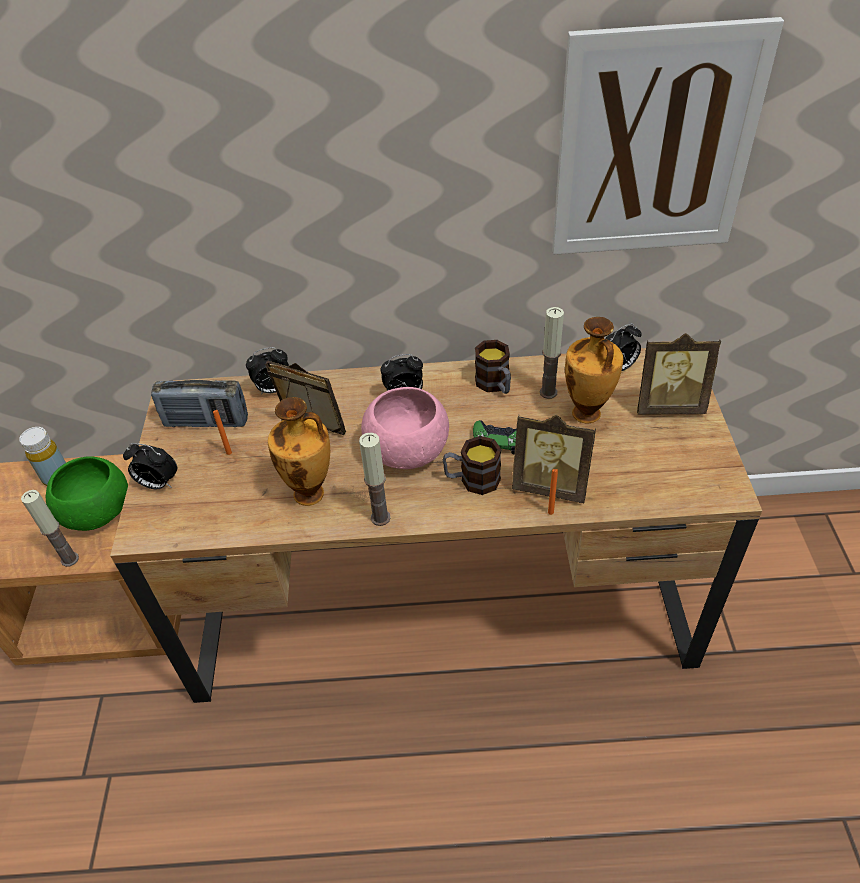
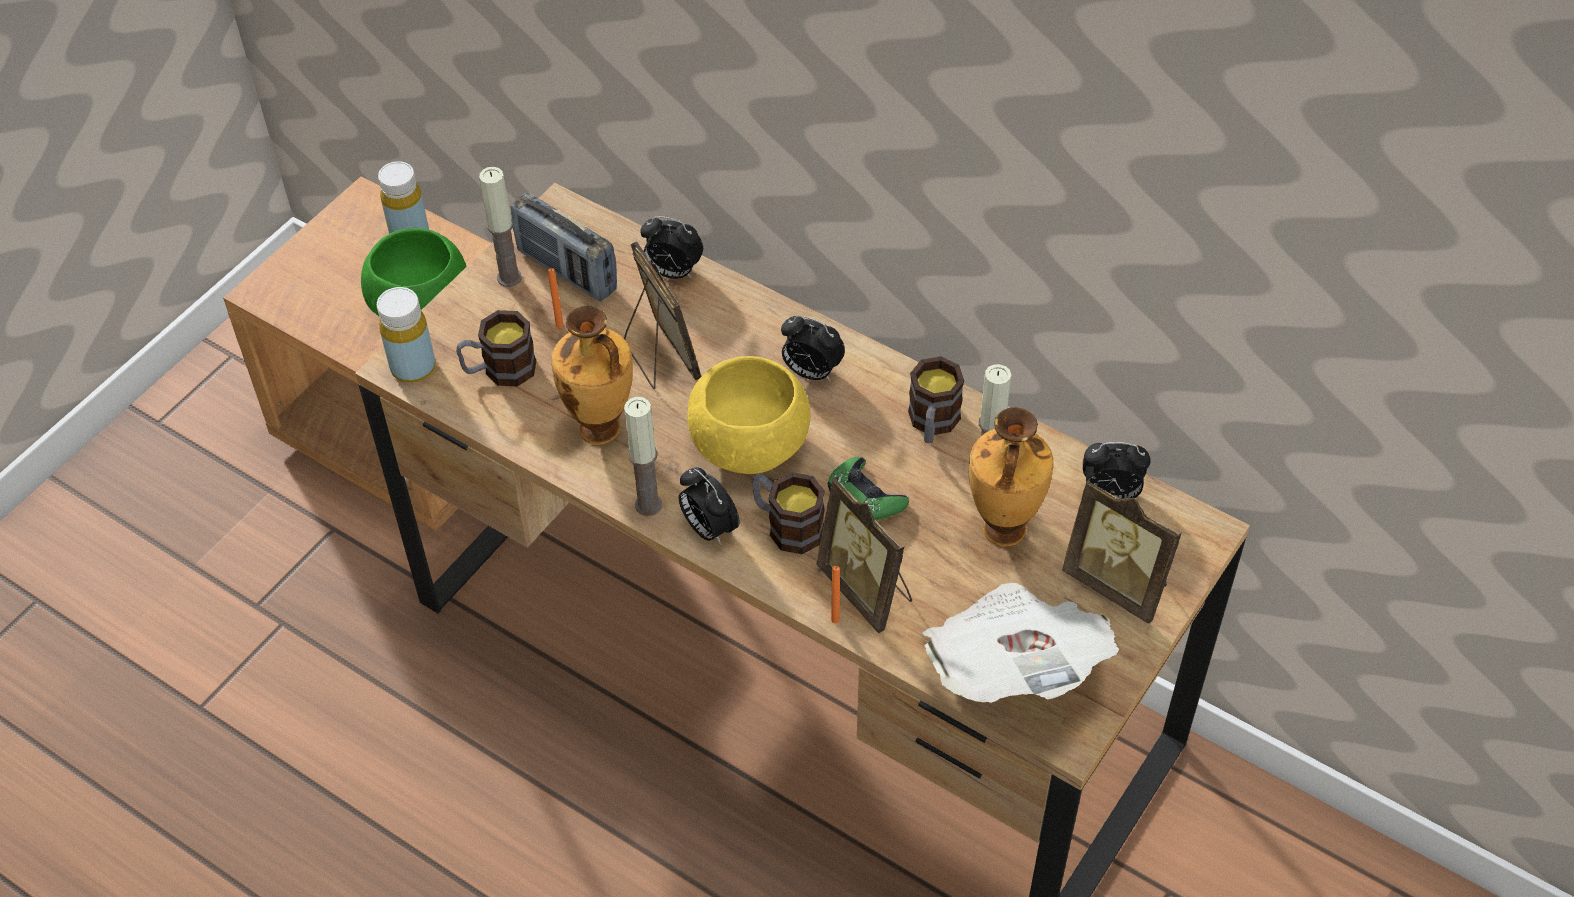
camera: 35 degrees right, 5 degrees up
(70, 559) = (354, 347): candle -> candle (509, 278)
(150, 529) = (413, 367): none -> yellow bottle
(158, 484) = (459, 318): alarm clock -> alarm clock (708, 528)
(212, 498) = (499, 370): none -> mug
(408, 451) = (750, 444): pink bowl -> yellow bowl
(654, 145) = (1210, 227): picture -> none
(666, 477) = (1013, 668): none -> newspaper

